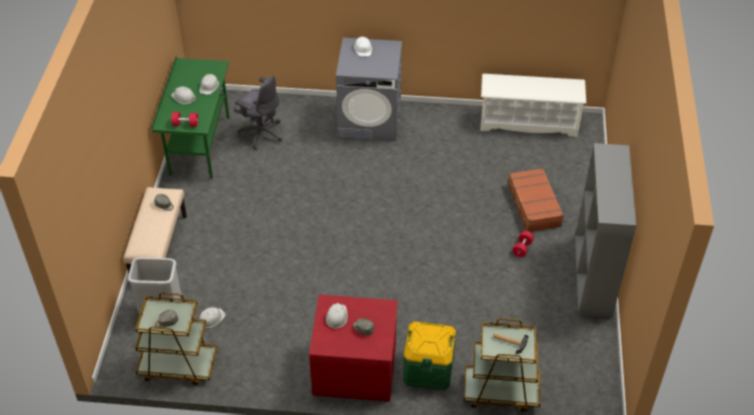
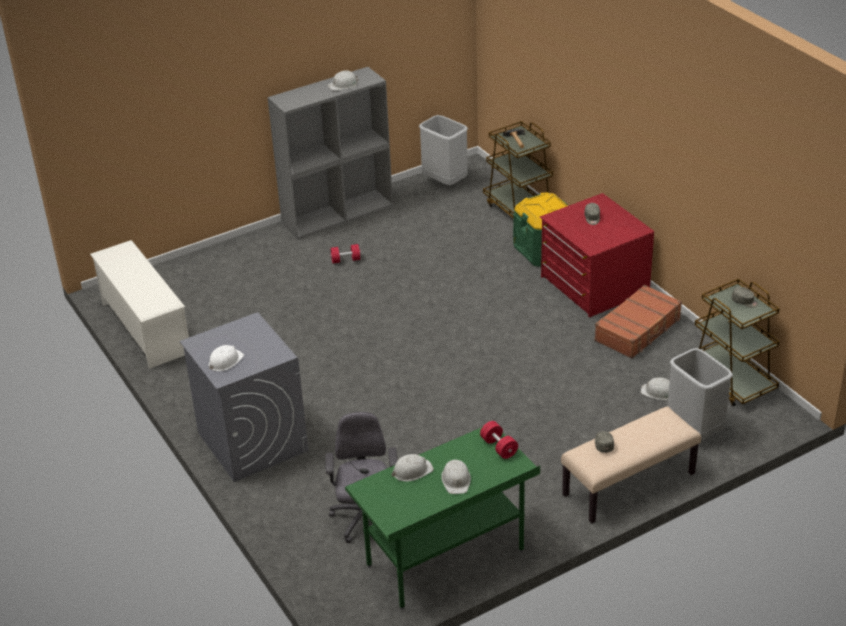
camera: 125 degrees left, 10 degrees down
(336, 317) = (599, 236): white hard hat -> white hard hat (343, 85)
(533, 206) = (279, 276): brown suitcase -> brown suitcase (638, 330)
(589, 369) = (444, 182): none -> grey trash can

